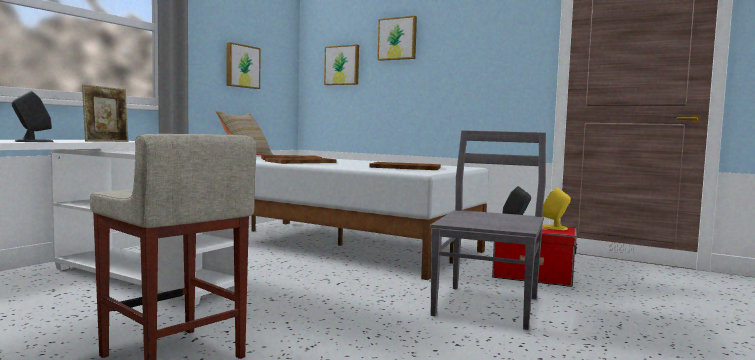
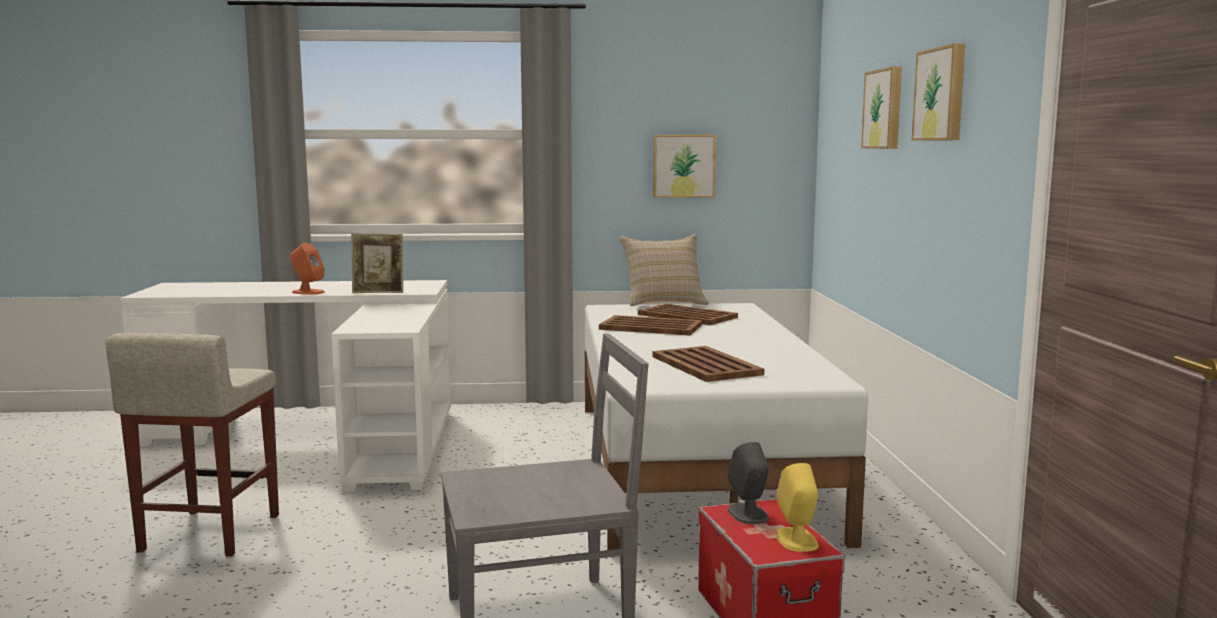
camera: 55 degrees right, 5 degrees up
(33, 141) = (308, 292): grey speaker -> orange speaker
(342, 65) = (843, 153): picture -> picture (942, 94)

